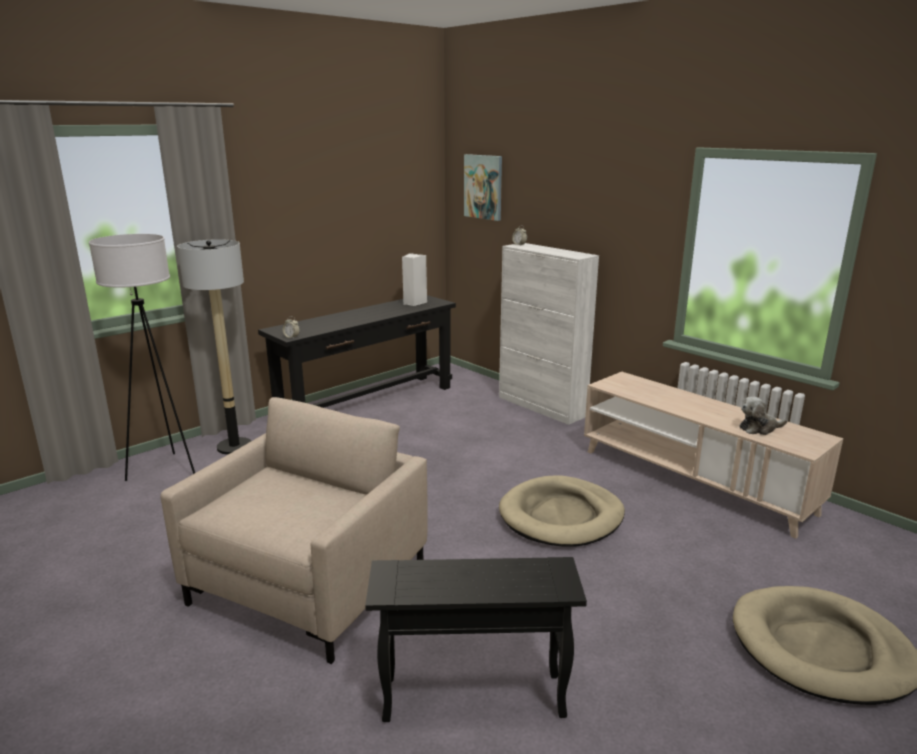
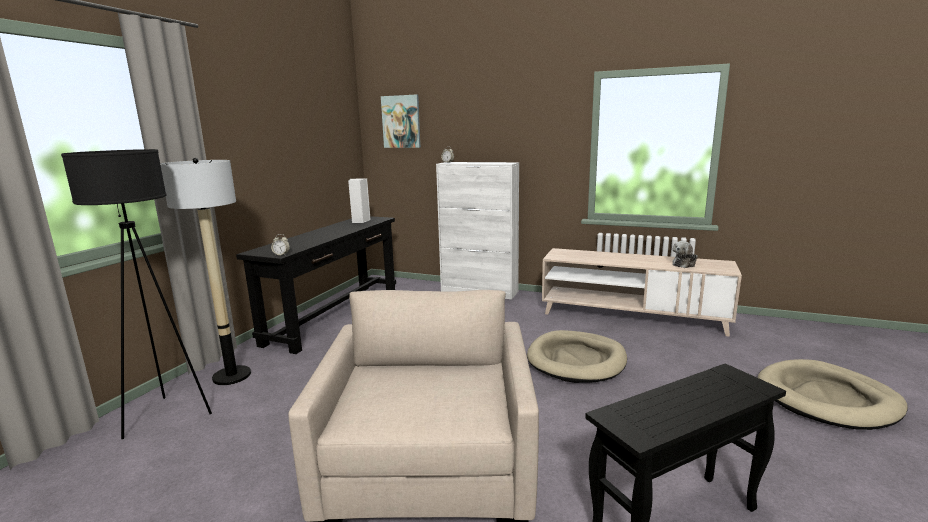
camera: 25 degrees left, 5 degrees down
(166, 470) = (168, 416): white floor lamp -> black floor lamp

